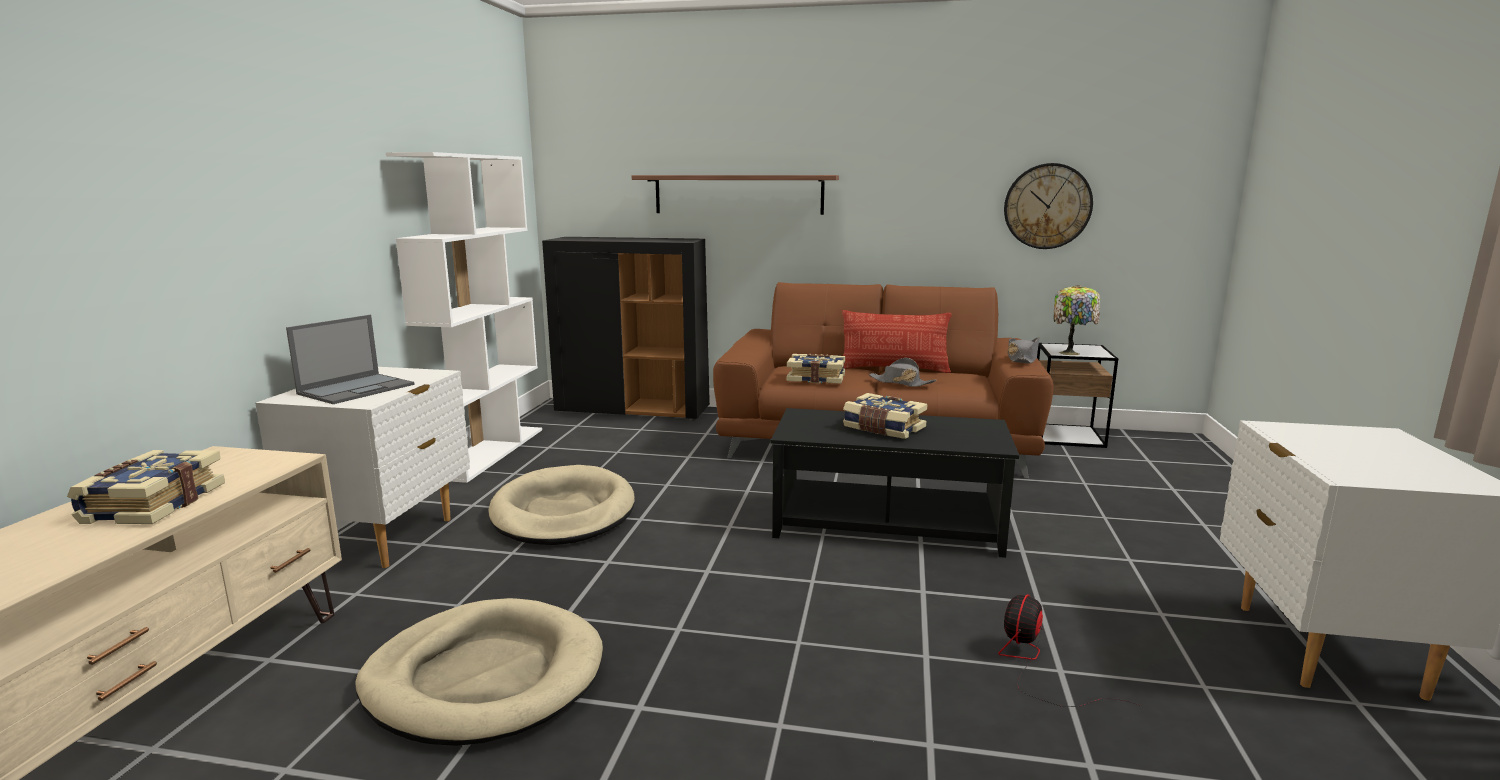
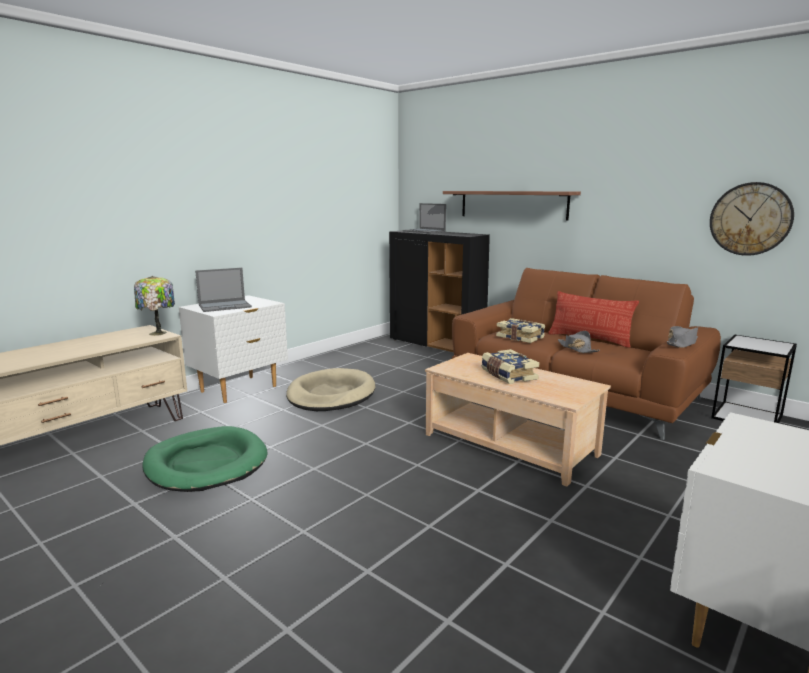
camera: 30 degrees right, 0 degrees up
(152, 504) = (94, 345): book -> none
(485, 677) = (206, 463): beige dog bed -> green dog bed
(487, 452) = (332, 355): white bookcase -> none
(599, 238) = (424, 231): none -> laptop
(887, 523) = (511, 444): black coffee table -> beige coffee table
(1035, 665) = (493, 554): fan -> none
(1071, 353) = (748, 346): table lamp -> table lamp (158, 333)

